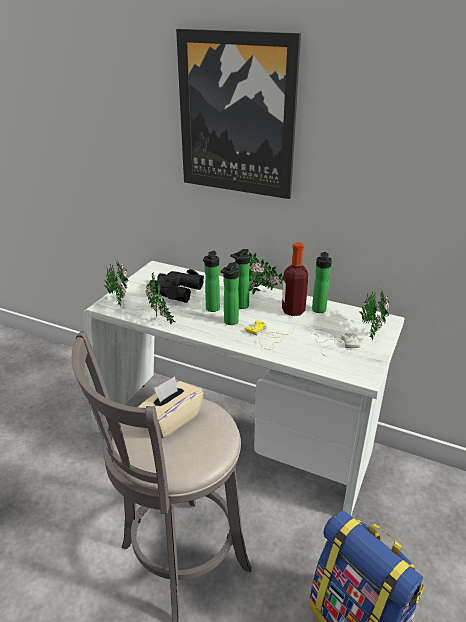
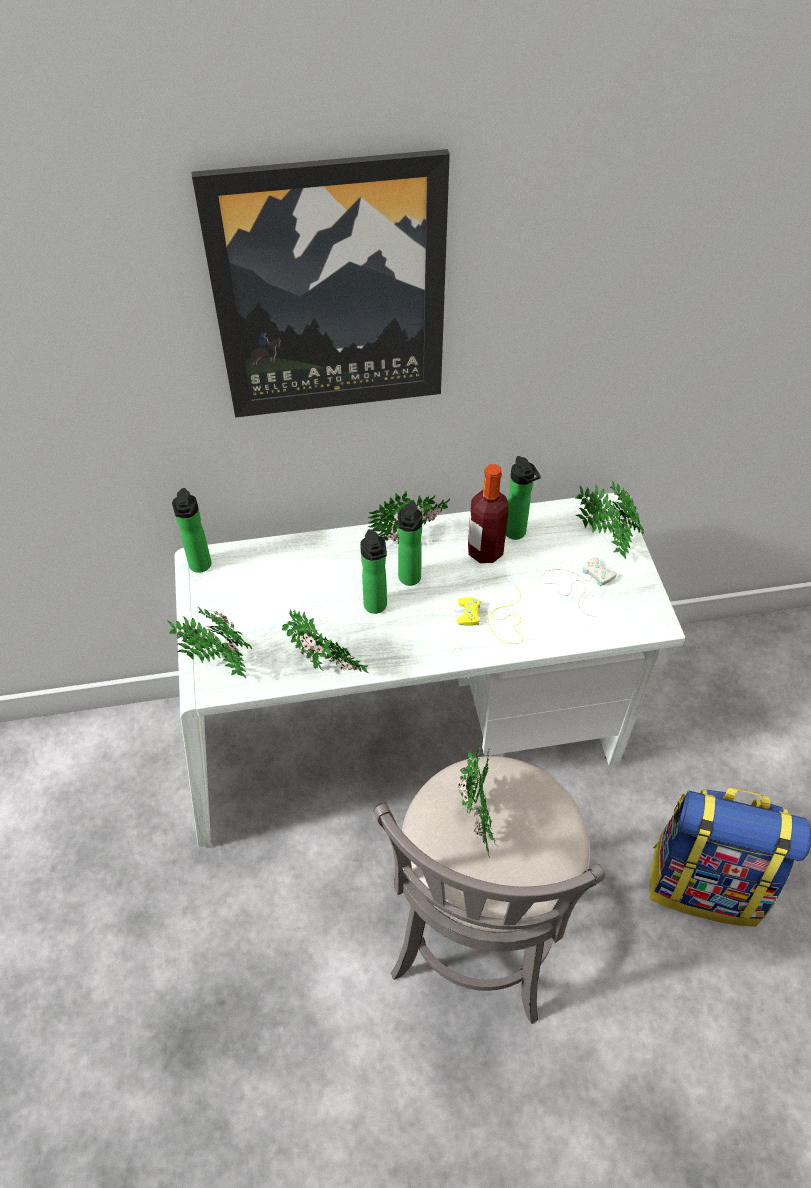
camera: 35 degrees left, 20 degrees up
(171, 420) = (477, 819): beige tissue box -> potted plant
(175, 291) = (287, 597): black binoculars -> none
(230, 322) = (423, 619): bottle -> bottle (200, 567)

